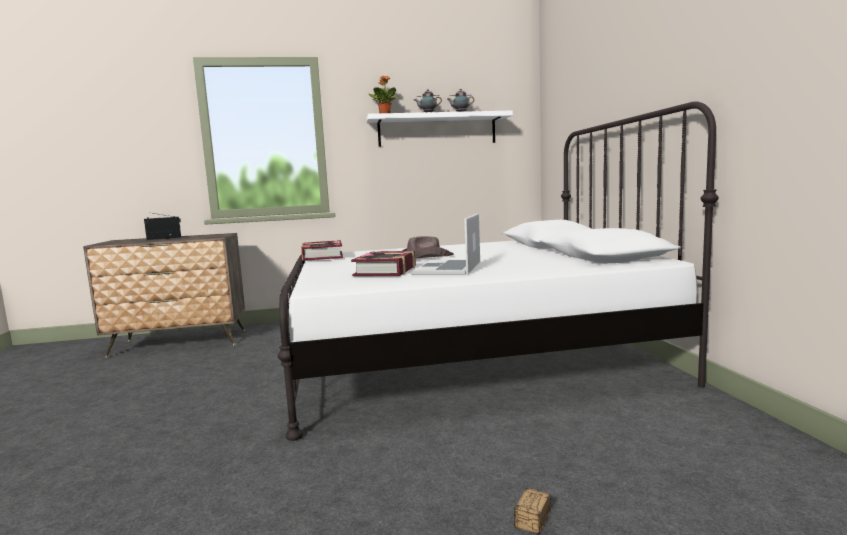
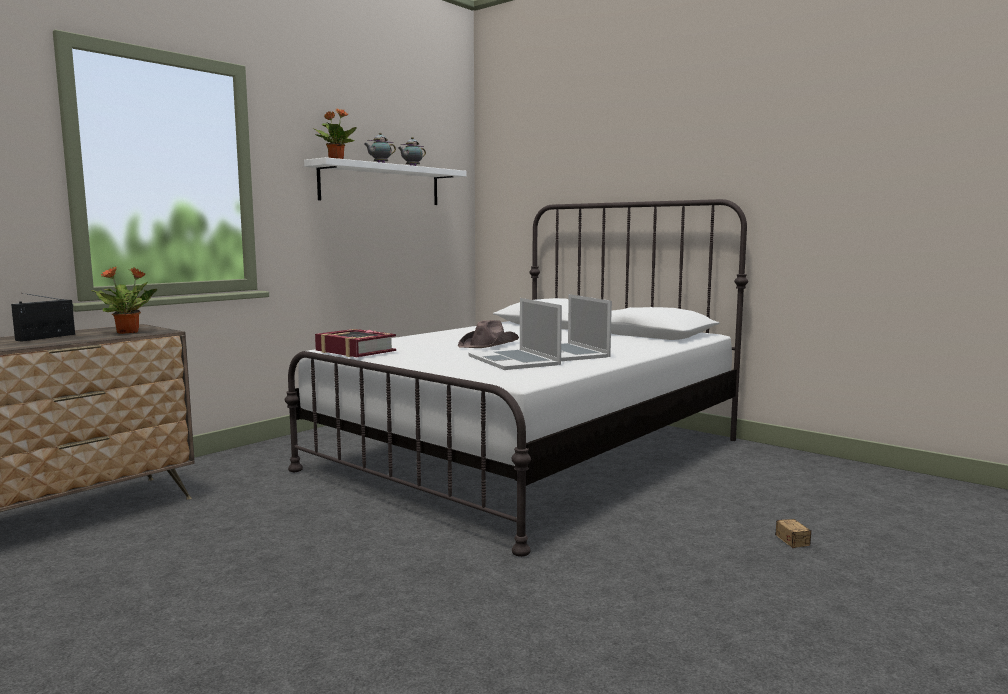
camera: 40 degrees left, 0 degrees up
(203, 237) = (129, 332): none -> potted plant
(386, 271) = (514, 360): book -> laptop

